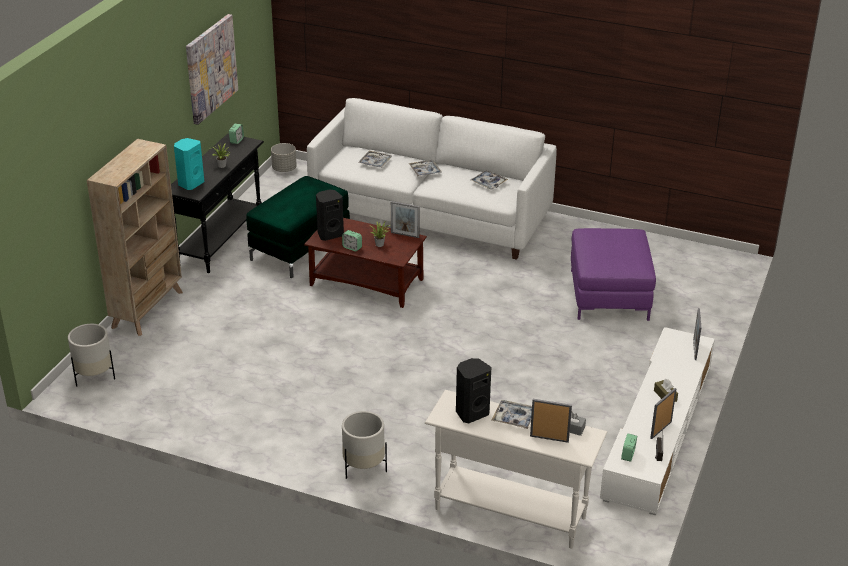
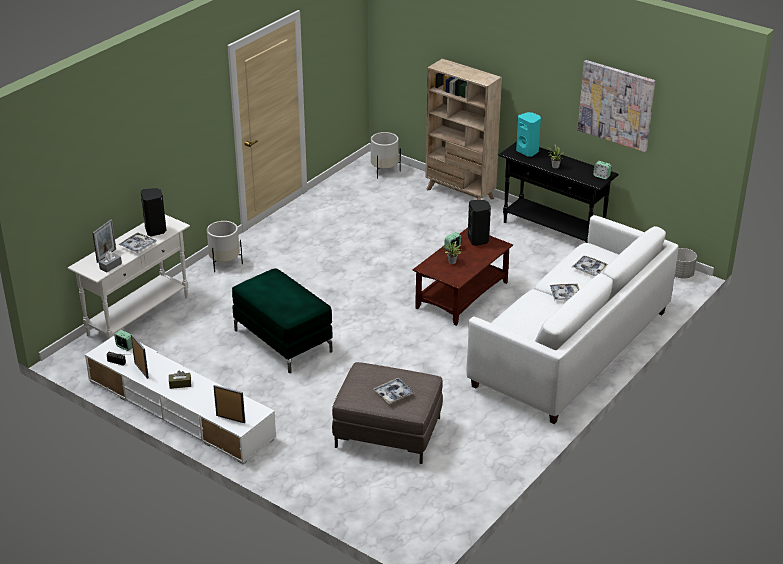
camera: 105 degrees right, 0 degrees up
(300, 247) = (531, 268): green ottoman -> green ottoman (284, 341)
(405, 235) = (463, 277): picture frame -> none
(488, 183) = (529, 327): tray -> tray (393, 394)
(609, 295) = (388, 432): purple ottoman -> brown ottoman

